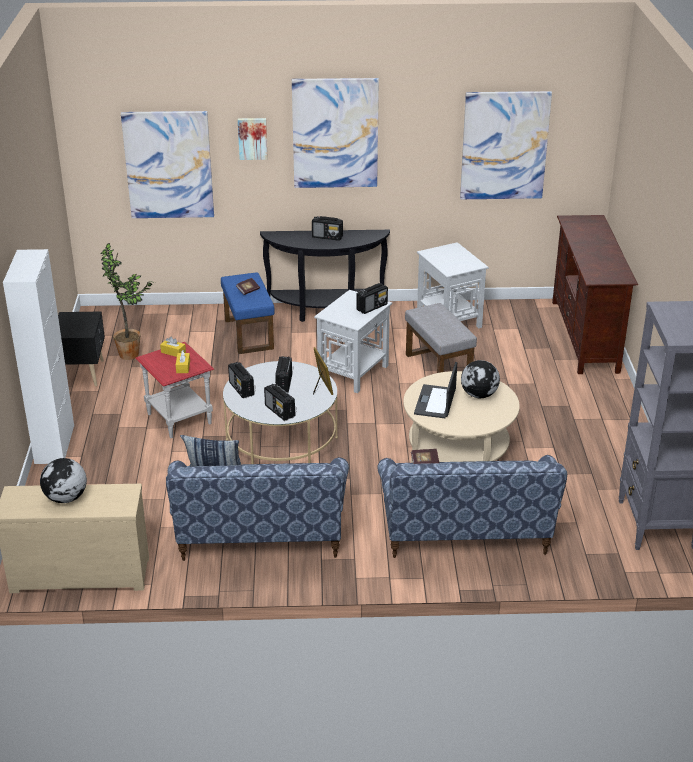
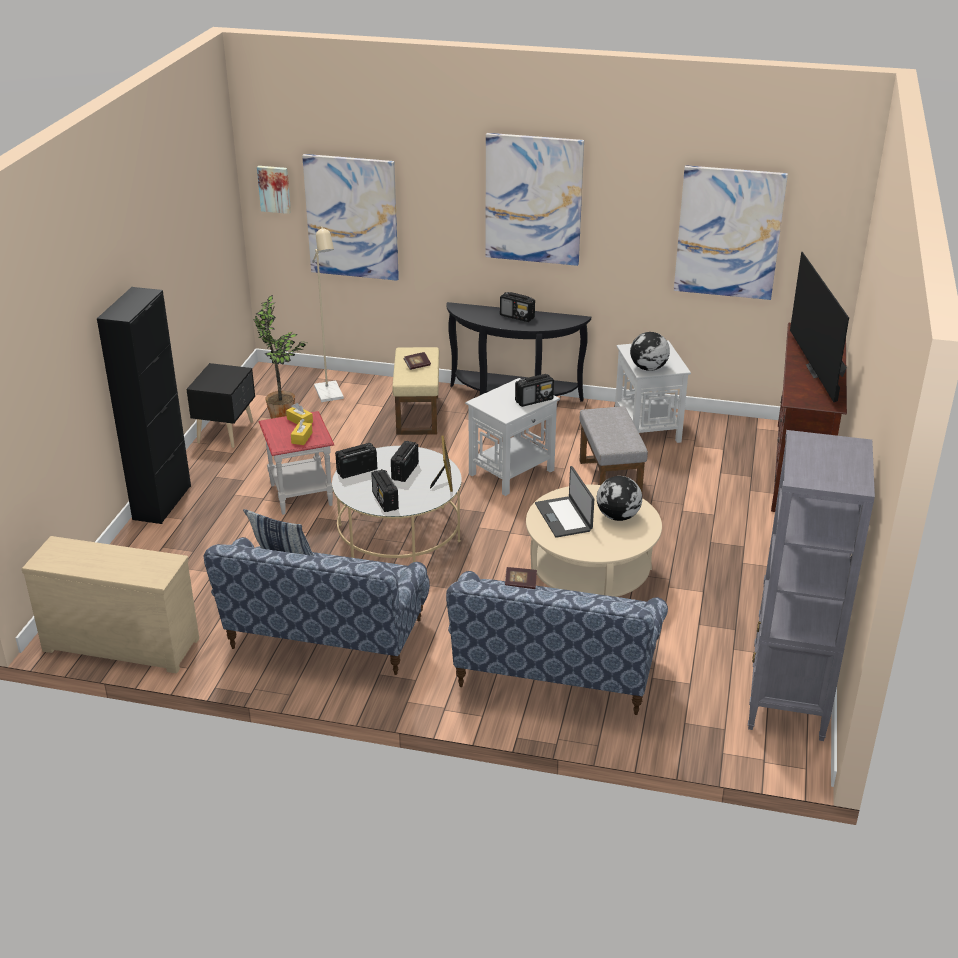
camera: 15 degrees right, 0 degrees up
(54, 444) = (162, 502): white cabinet -> black cabinet
(65, 498) = (103, 559): globe -> globe (648, 368)
(163, 328) = (330, 395): none -> beige floor lamp
(241, 389) = (356, 471): radio -> radio turned 75 degrees clockwise
(248, 334) = (417, 414): blue ottoman -> beige ottoman
(252, 138) = (442, 196): picture -> picture (274, 189)
(436, 402) = (564, 517): laptop -> laptop turned 45 degrees counterclockwise
(601, 252) = (819, 371): none -> television

